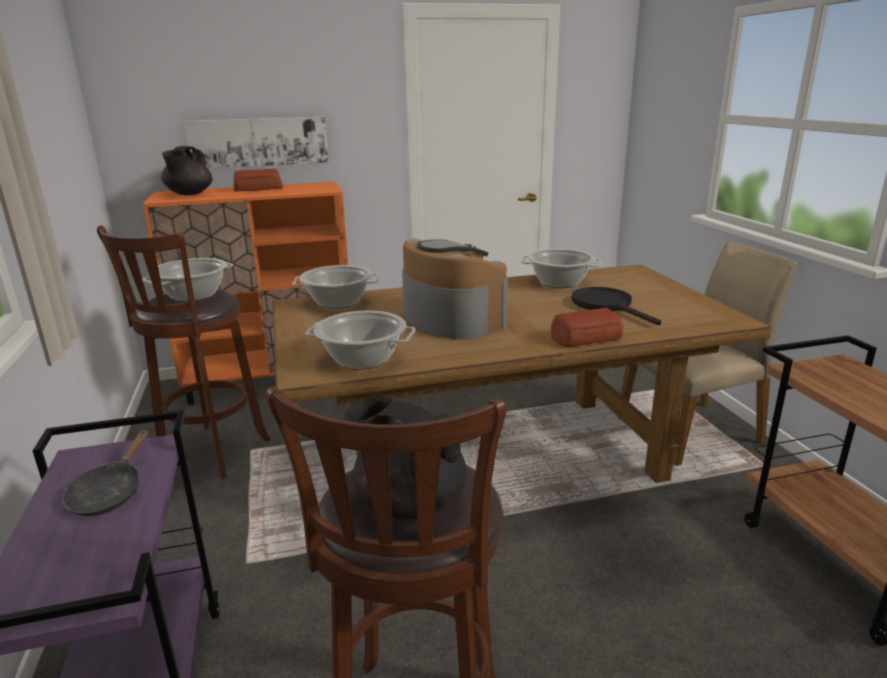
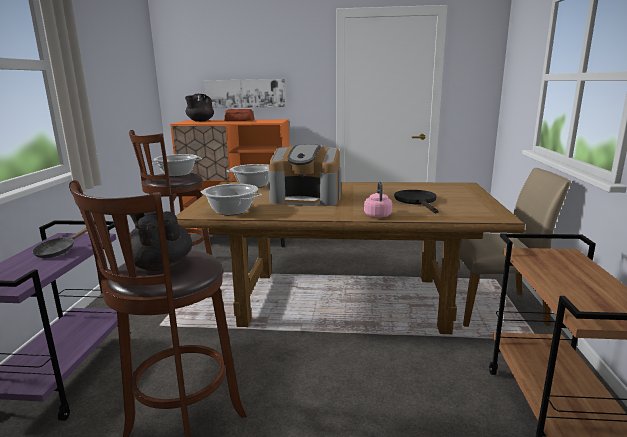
camera: 20 degrees right, 5 degrees down
(450, 319) = (306, 198): coffee machine -> coffee machine turned 120 degrees clockwise
(559, 283) = (402, 187): cooking pot -> none
(585, 337) = (377, 215): bread -> pink kettle

